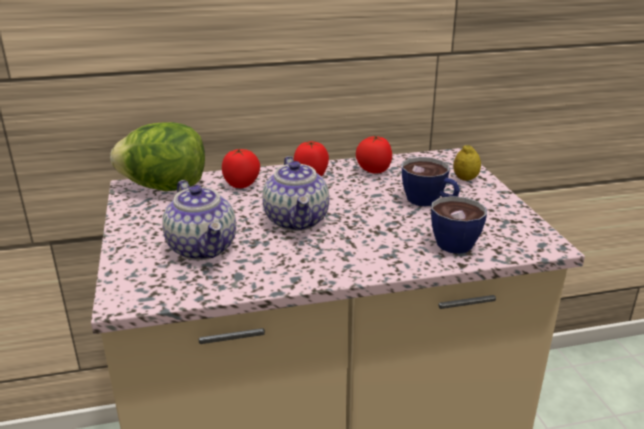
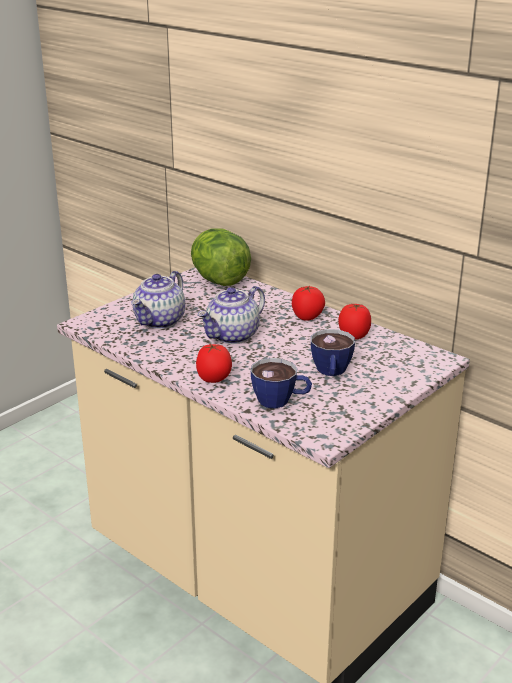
camera: 55 degrees right, 0 degrees up
(242, 185) = (258, 300): tomato -> tomato (214, 379)
(465, 179) = (398, 376): lemon -> none

